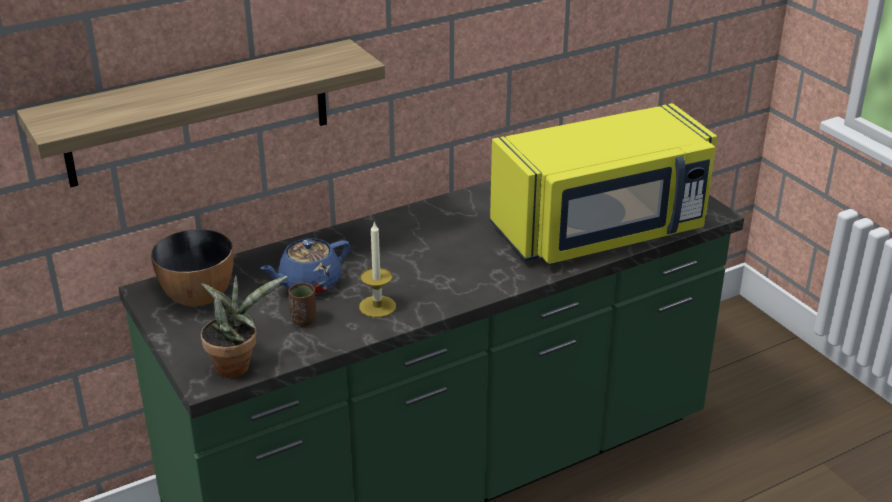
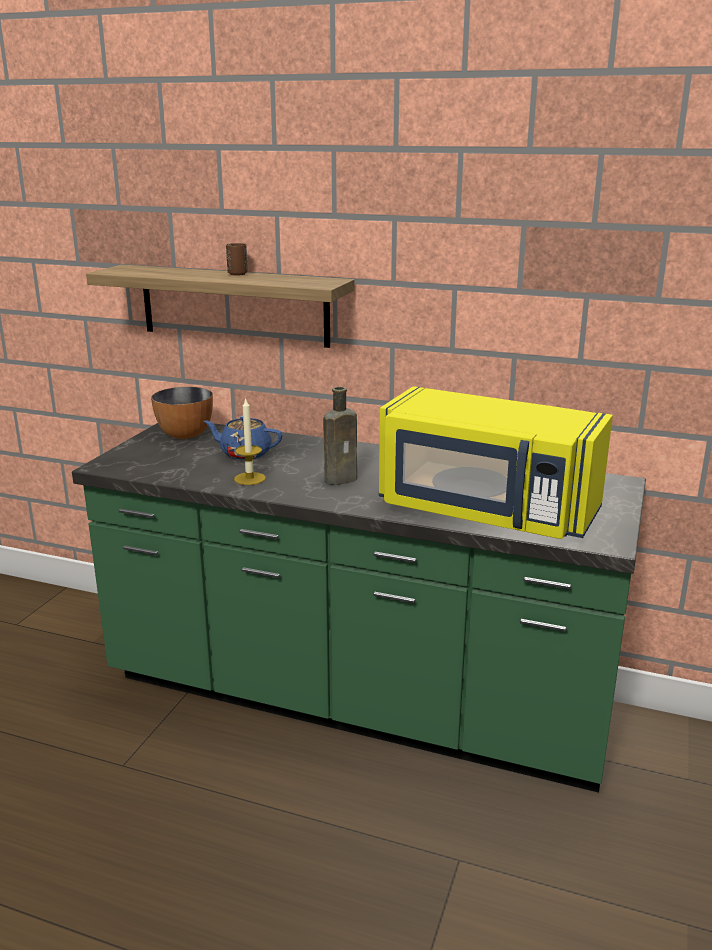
camera: 50 degrees right, 10 degrees down
(237, 365) = (127, 467): potted plant -> none
(304, 320) = (201, 466): brown cup -> brown cup (237, 274)
(449, 261) = (343, 479): none -> brown bottle

